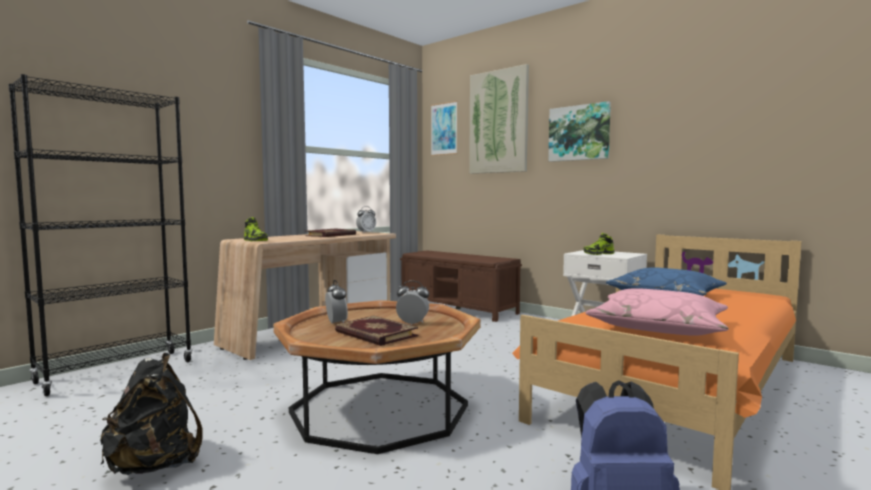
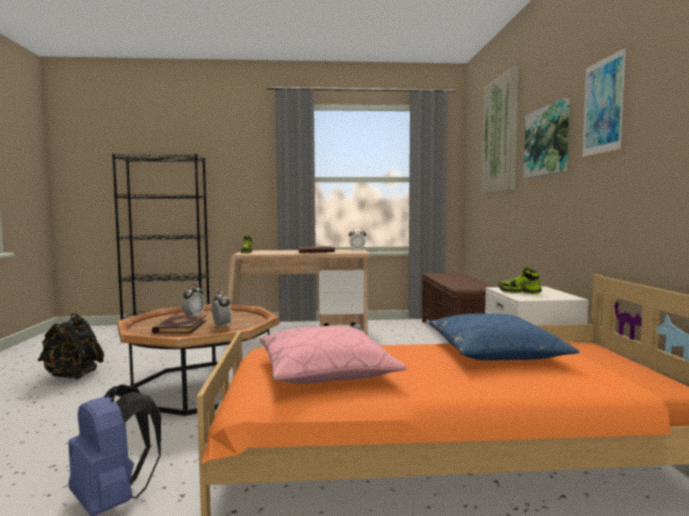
camera: 45 degrees right, 0 degrees up
(444, 129) = (473, 147): picture -> picture (603, 106)

